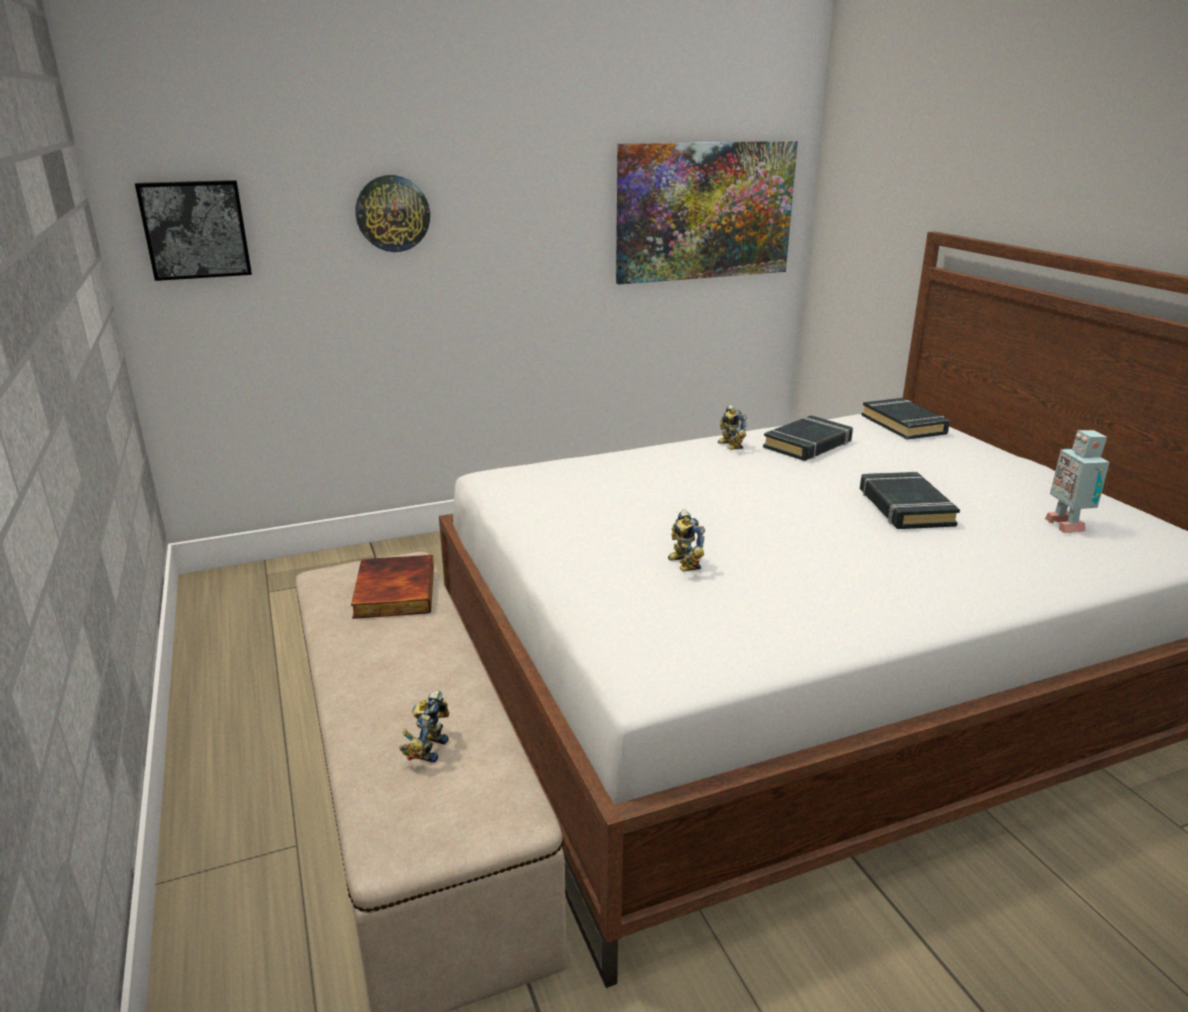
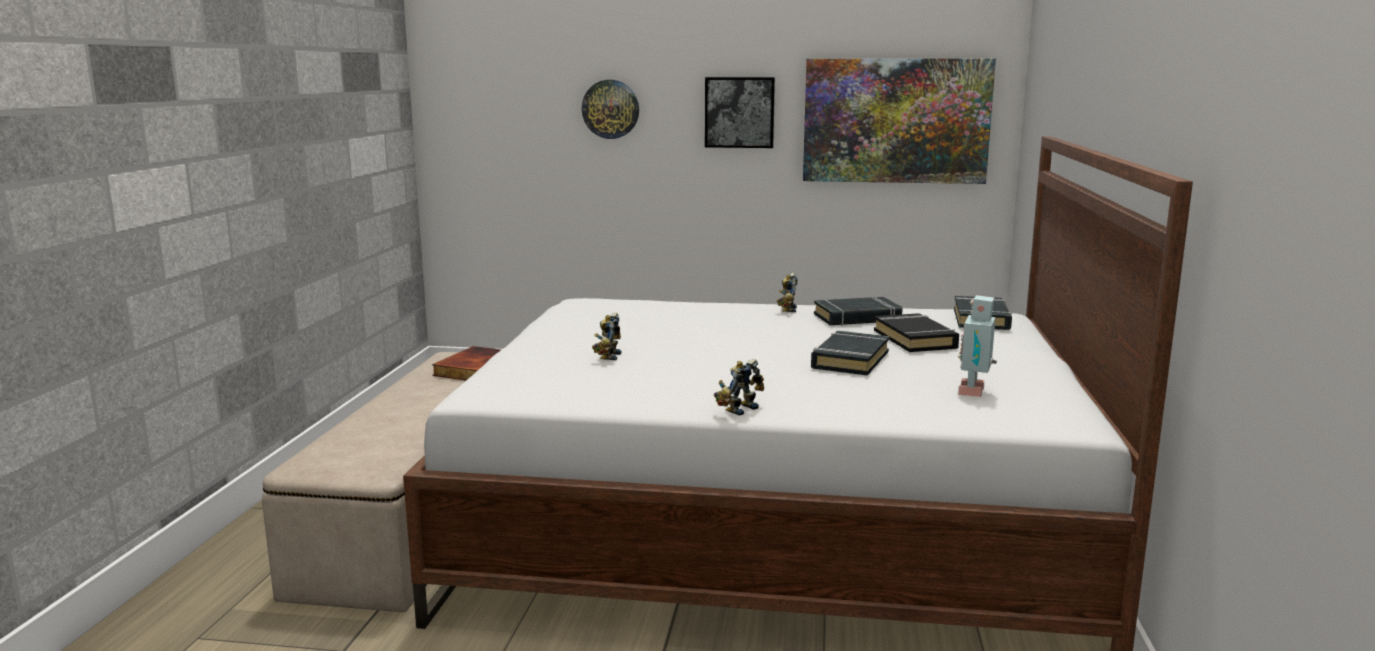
camera: 30 degrees right, 10 degrees down
(195, 229) = (471, 113): picture -> picture (739, 112)
(427, 748) = (380, 435): toy robot -> toy robot (739, 409)
(902, 464) = (915, 339): none -> black book

